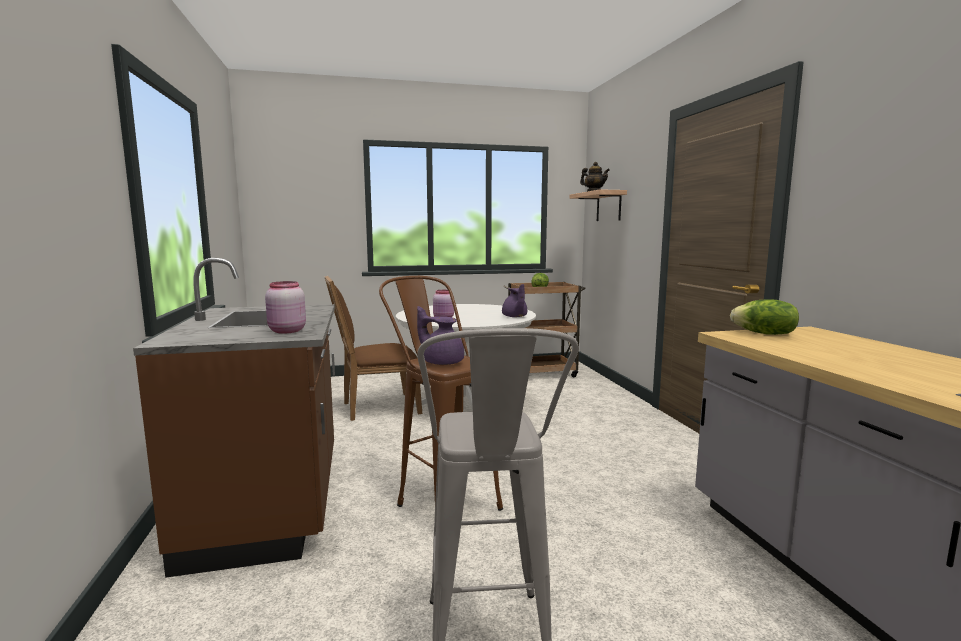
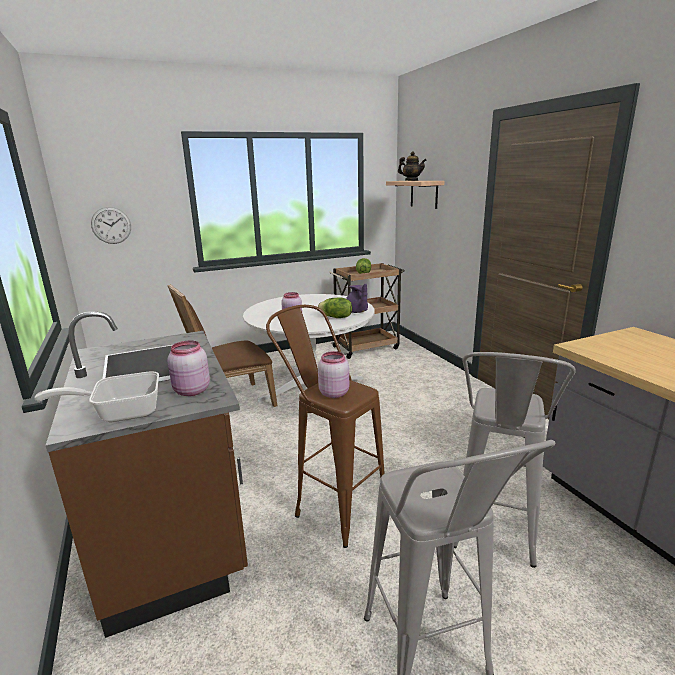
camera: 10 degrees left, 10 degrees up
(212, 337) = (120, 412): none -> frying pan
(288, 224) = (111, 225): none -> wall clock
(442, 362) = (334, 393): purple teapot -> pink jar
(611, 555) = (493, 542): none -> grey stool
(764, 334) = (607, 343): lettuce -> lettuce (336, 317)

